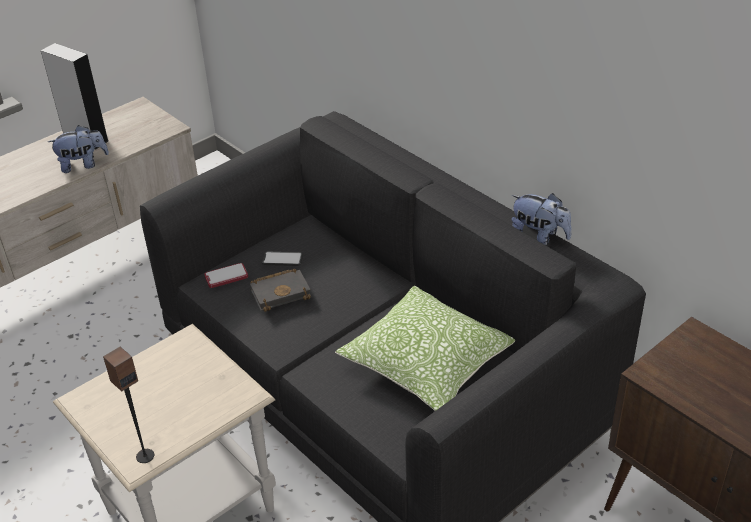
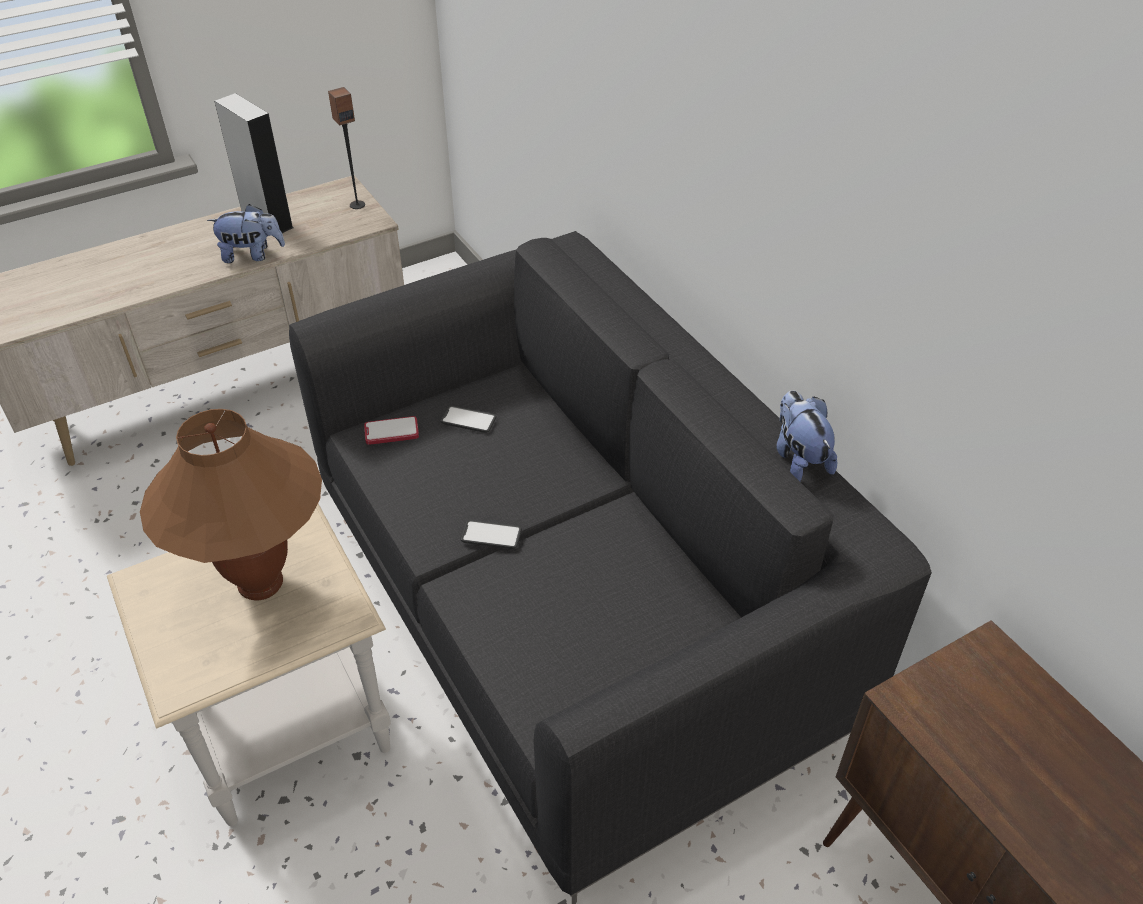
camera: 10 degrees right, 5 degrees up
(145, 455) = (191, 680): speaker -> speaker (357, 204)
(173, 386) = (260, 584): none -> brown table lamp
(281, 292) = (453, 466): black book -> none
(324, 334) = (491, 535): none -> phone
(427, 363) = (613, 604): pillow -> none
(539, 236) = (799, 458): plush toy -> plush toy turned 150 degrees counterclockwise

